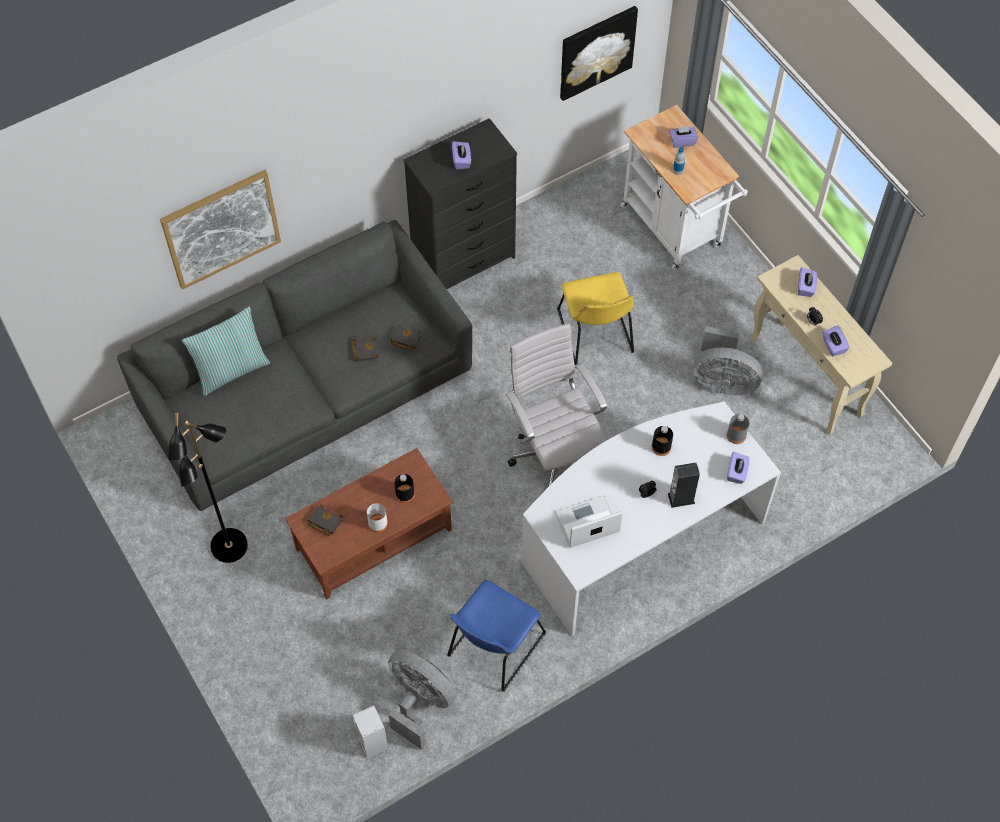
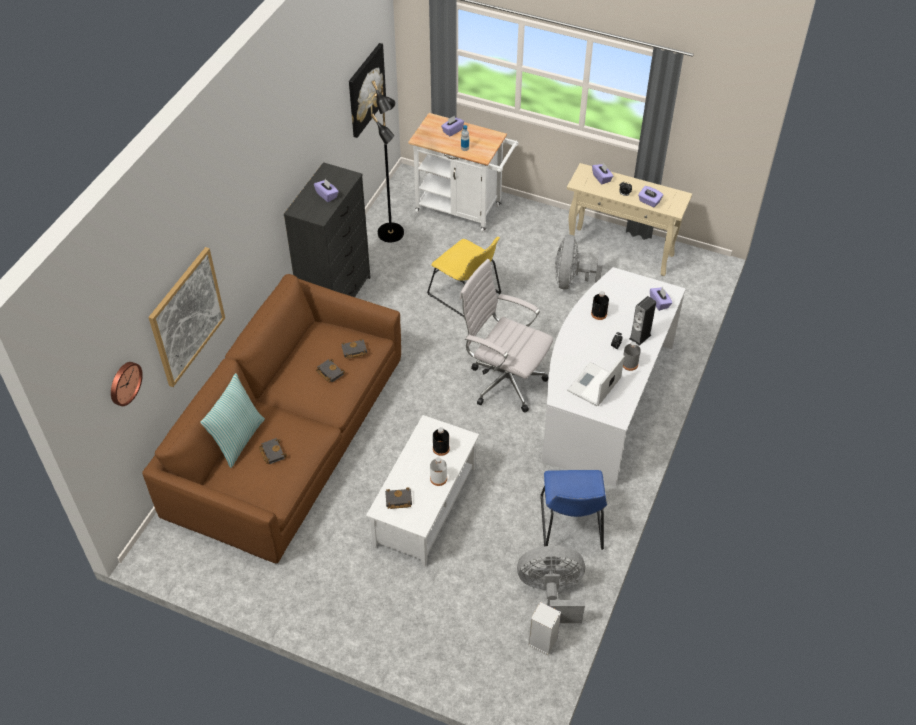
camera: 35 degrees left, 10 degrees down
(111, 270) = (124, 383): none -> wall clock
(230, 547) = (321, 575): black floor lamp -> black floor lamp (391, 233)
(249, 402) = (271, 452): none -> black book
(304, 387) = (287, 436): grey sofa -> brown sofa
(373, 538) = (424, 506): brown coffee table -> white coffee table
(722, 381) = (572, 280): grey fan -> grey fan turned 120 degrees clockwise
(736, 435) = (639, 282): grey bottle -> grey bottle (629, 364)

